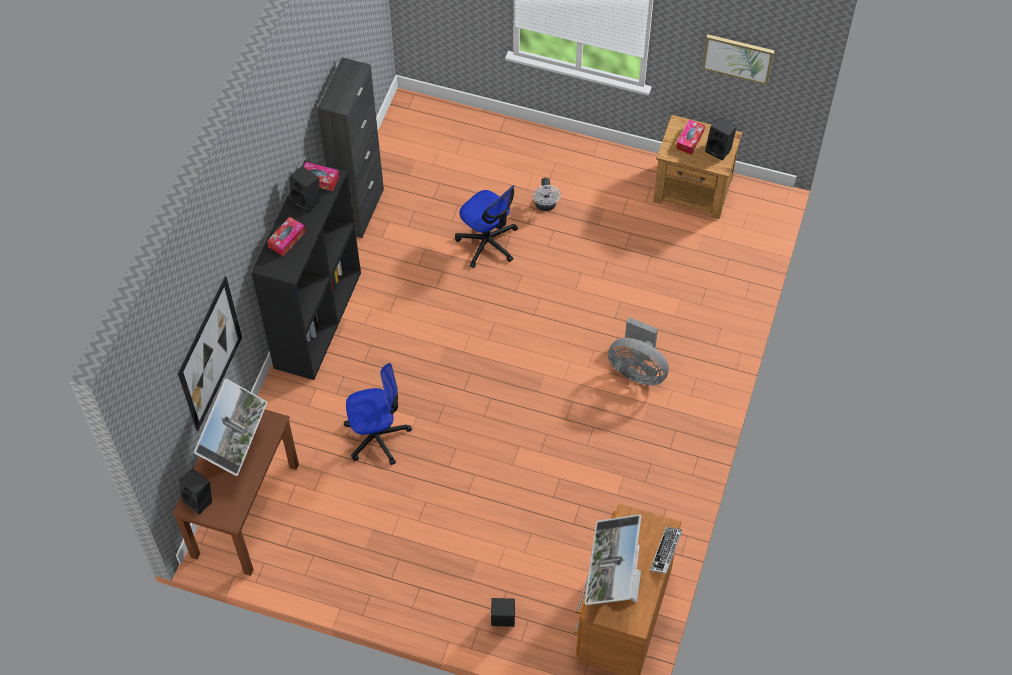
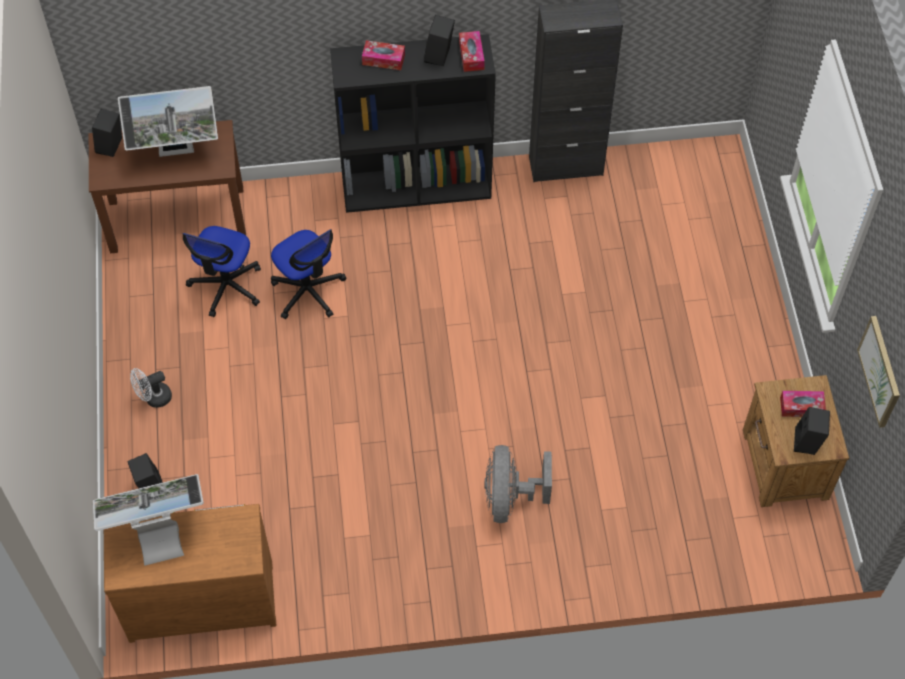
camera: 65 degrees right, 0 degrees up
(210, 354) = (223, 58): picture -> none
(488, 242) = (592, 293): office chair -> office chair (226, 286)
(546, 206) = (672, 327): white fan -> white fan (154, 398)
(666, 551) = (218, 572): keyboard -> none

